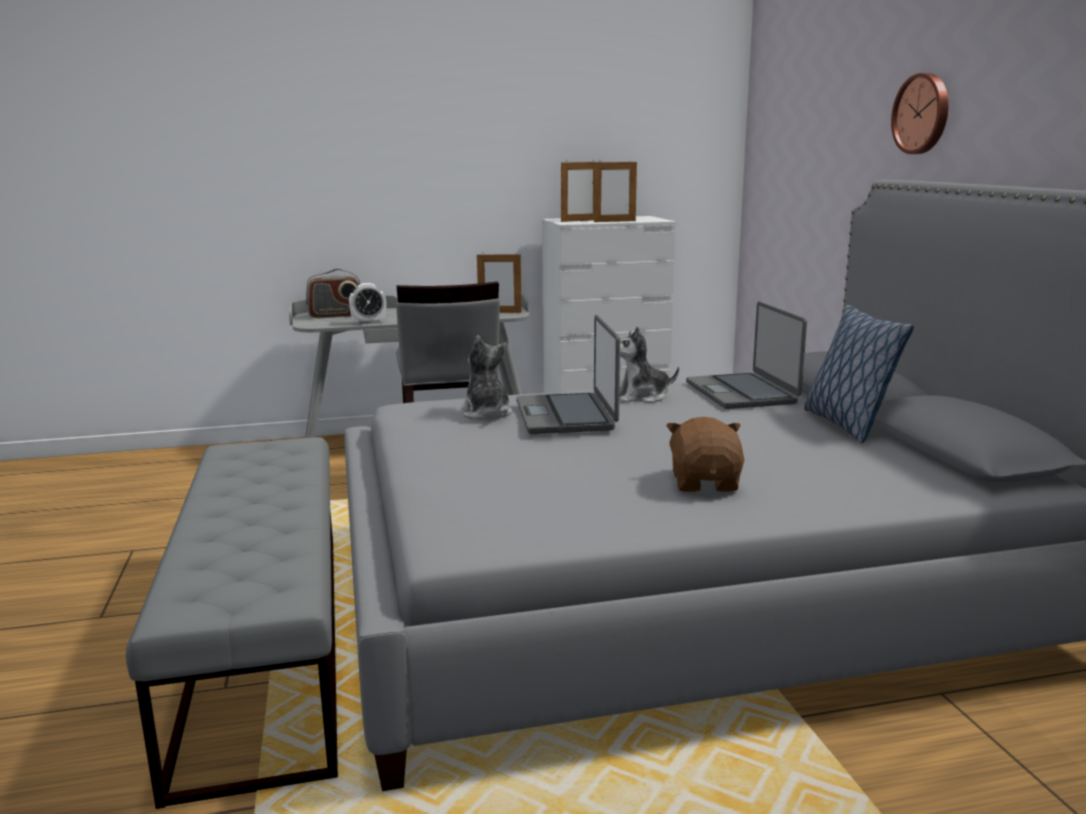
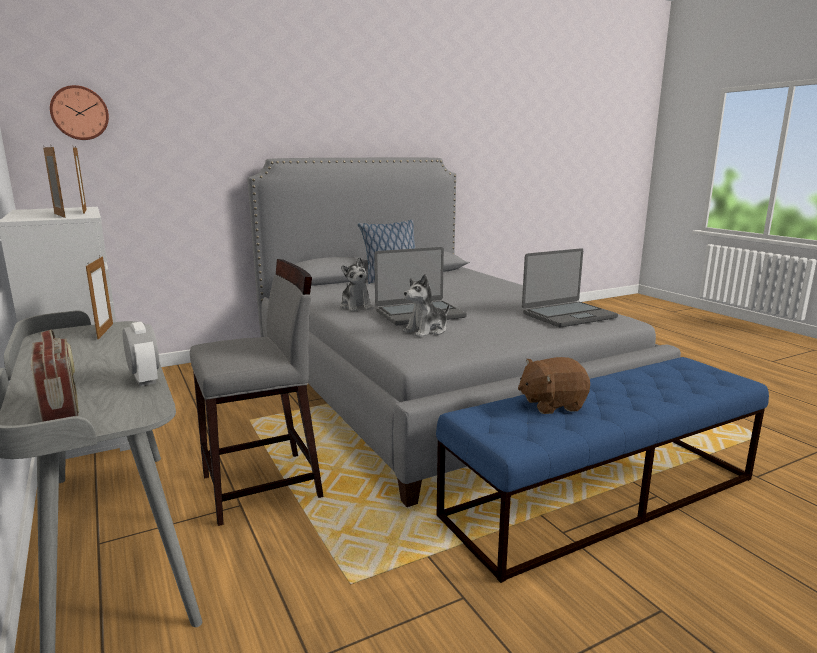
camera: 105 degrees left, 0 degrees up
(266, 645) = (603, 497): grey bench -> blue bench
(705, 483) = (499, 293): brown plush toy -> brown plush toy (552, 404)
(742, 393) = (337, 291): laptop -> laptop (568, 315)
(923, 114) = (277, 120): wall clock -> wall clock (79, 113)

